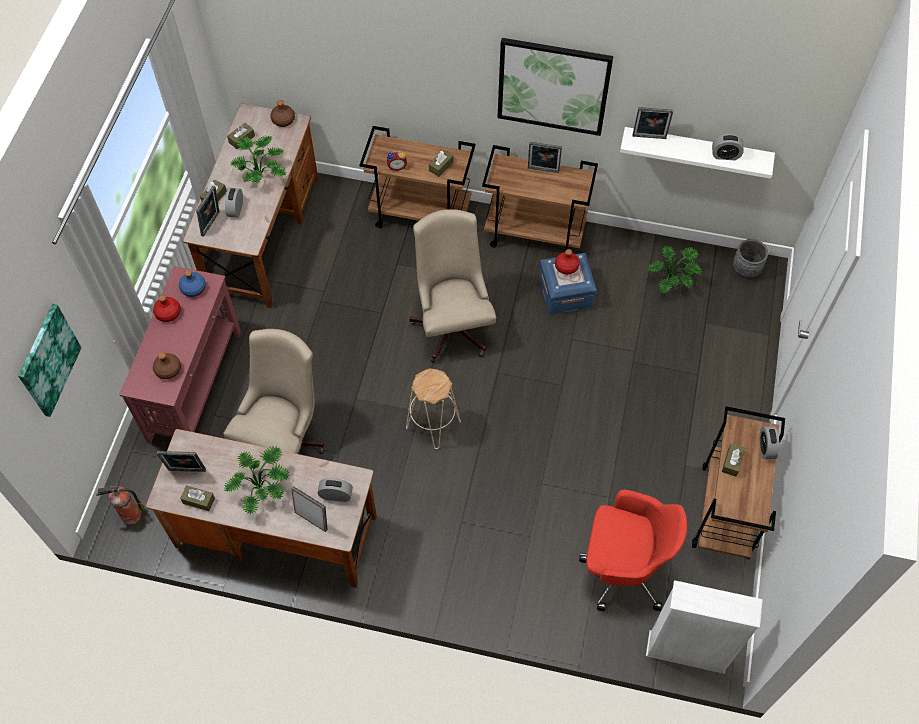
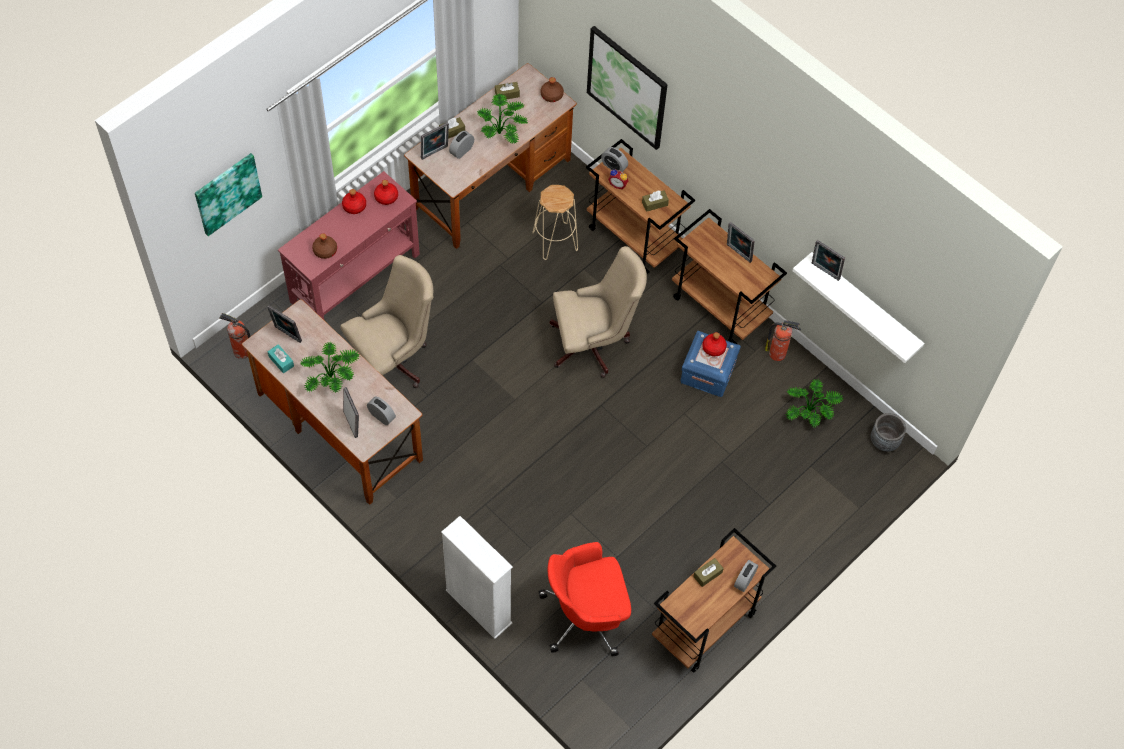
camera: 30 degrees right, 0 degrees up
(193, 288) = (386, 197): blue bottle -> red bottle
(198, 500) = (281, 361): brown tissue box -> turquoise tissue box
(433, 425) = (518, 416): beige stool -> beige stool (554, 241)
(452, 324) = (593, 344): beige office chair -> beige office chair turned 60 degrees clockwise
(553, 86) = (762, 184): picture -> picture (627, 87)
(610, 245) = (778, 354): none -> fire extinguisher
(622, 567) = (586, 616): red office chair -> red office chair turned 120 degrees clockwise
(686, 652) = (587, 709): white bookcase -> white bookcase (478, 607)
(725, 155) = (878, 322): alarm clock -> alarm clock (614, 166)

